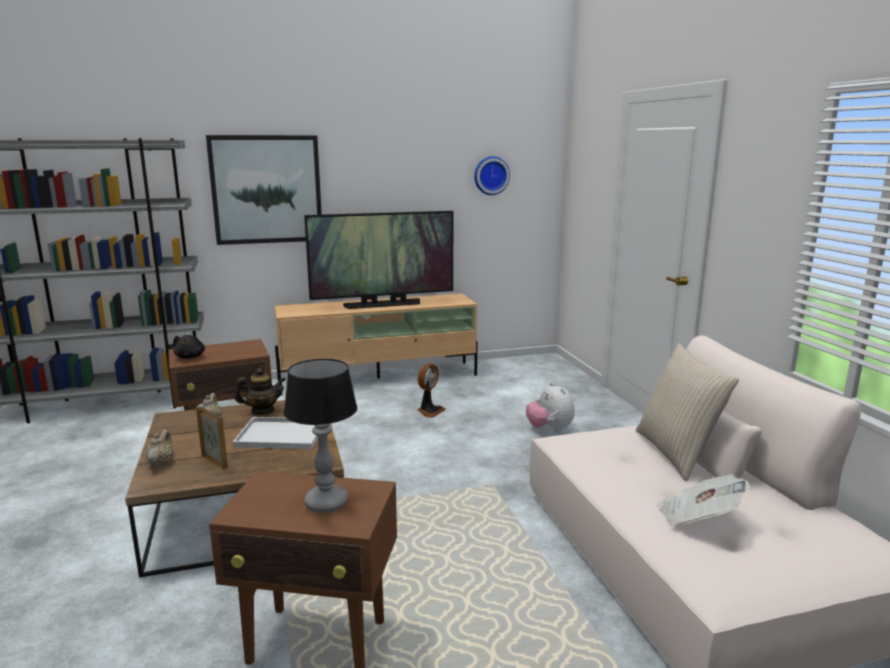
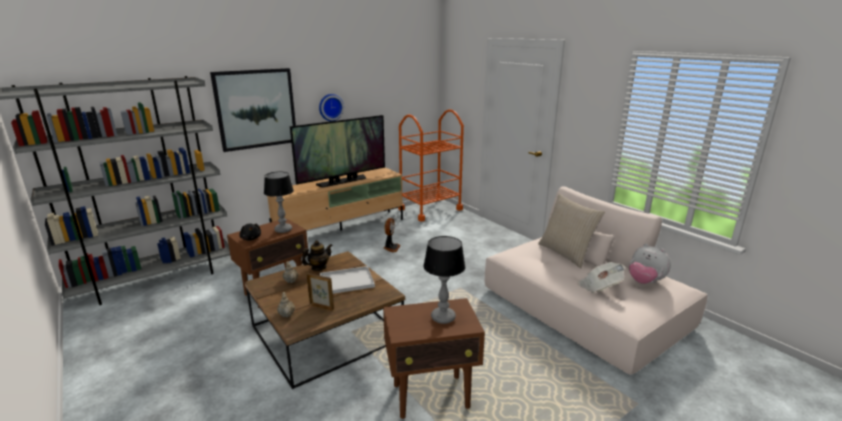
camera: 20 degrees left, 5 degrees up
(241, 352) = (283, 230): none -> table lamp
(491, 175) = (399, 89): wall clock -> wall clock (330, 107)
(529, 366) = (430, 209): none -> orange cart
(549, 429) = (468, 248): plush toy -> plush toy (645, 281)

